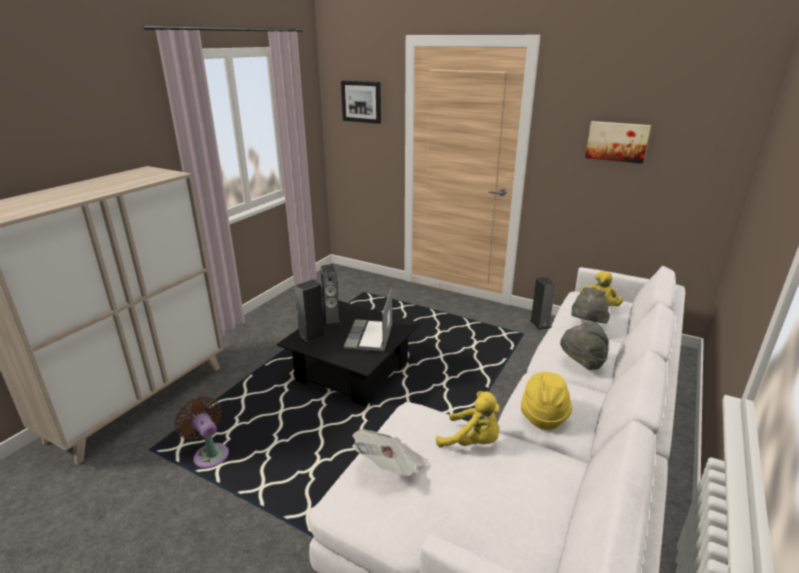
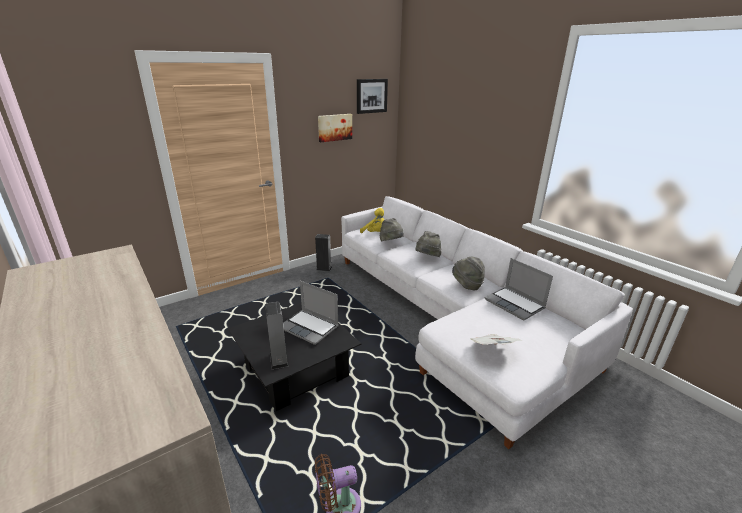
camera: 65 degrees left, 0 degrees up
(331, 320) = (260, 341): speaker -> none
(361, 101) = (86, 128): picture -> picture (371, 96)
(472, 442) = (478, 314): yellow plush toy -> none
(537, 478) = (515, 304): none -> laptop
(543, 416) = (467, 285): yellow hat -> grey hat

